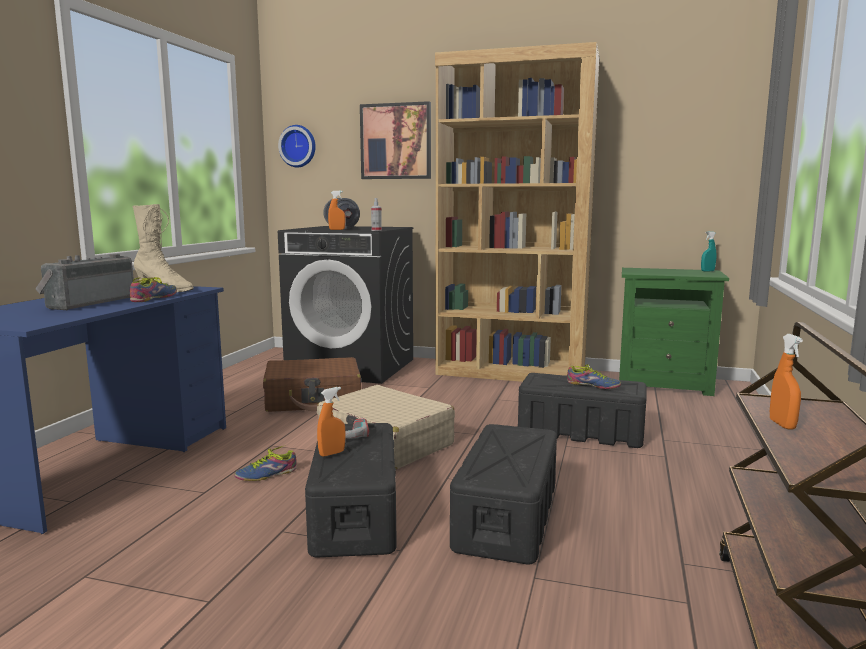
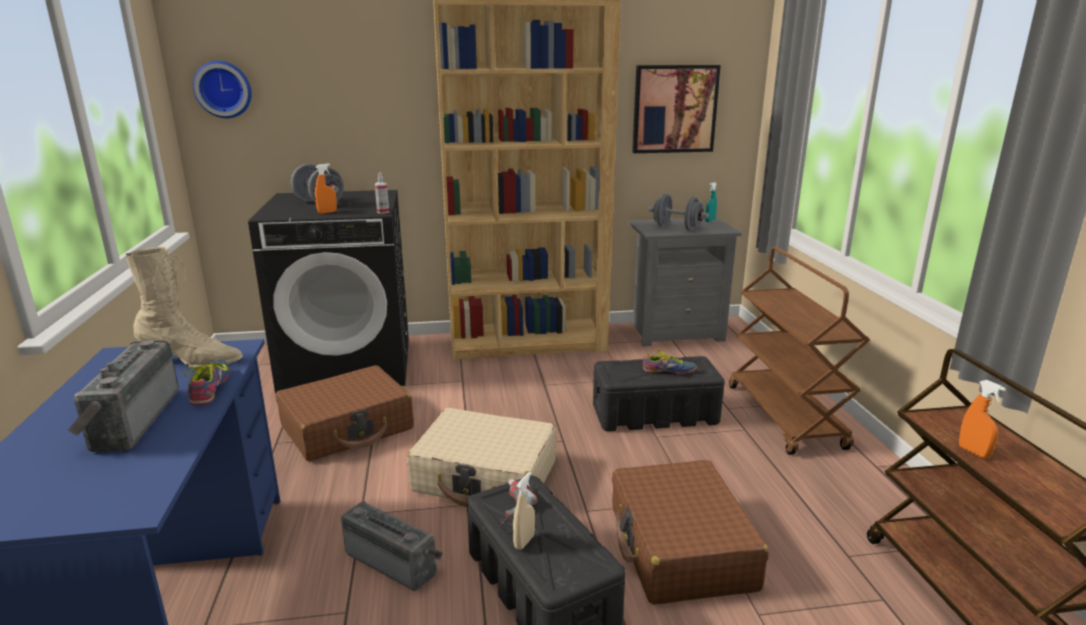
camera: 25 degrees left, 10 degrees up
(266, 474) = (394, 561): shoe -> radio
(332, 453) = (524, 542): orange spray bottle -> beige spray bottle
(396, 141) = (364, 85): picture -> picture (674, 109)
(506, 518) = (680, 548): black storage box -> brown suitcase
(663, 272) = (677, 228): none -> grey dumbbell
(664, 384) = (675, 332): green nightstand -> grey nightstand
(723, 455) = (785, 417): none -> brown cart

